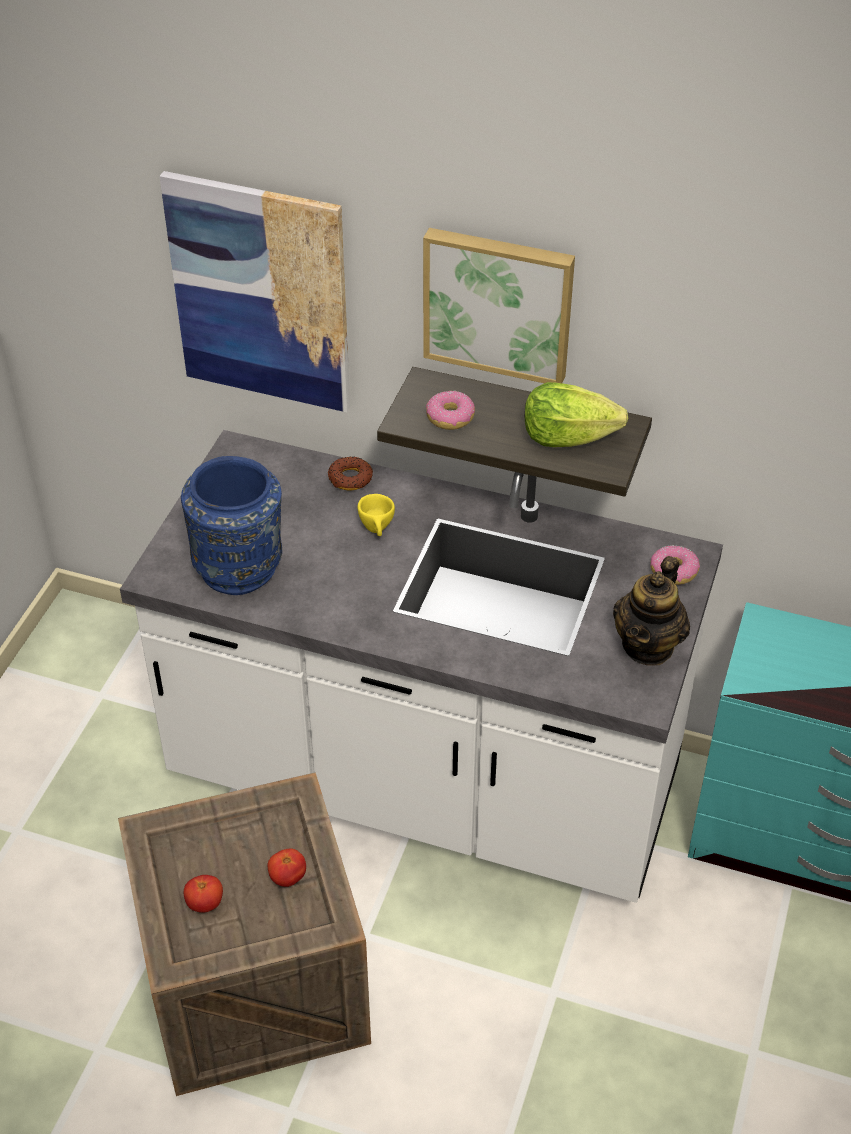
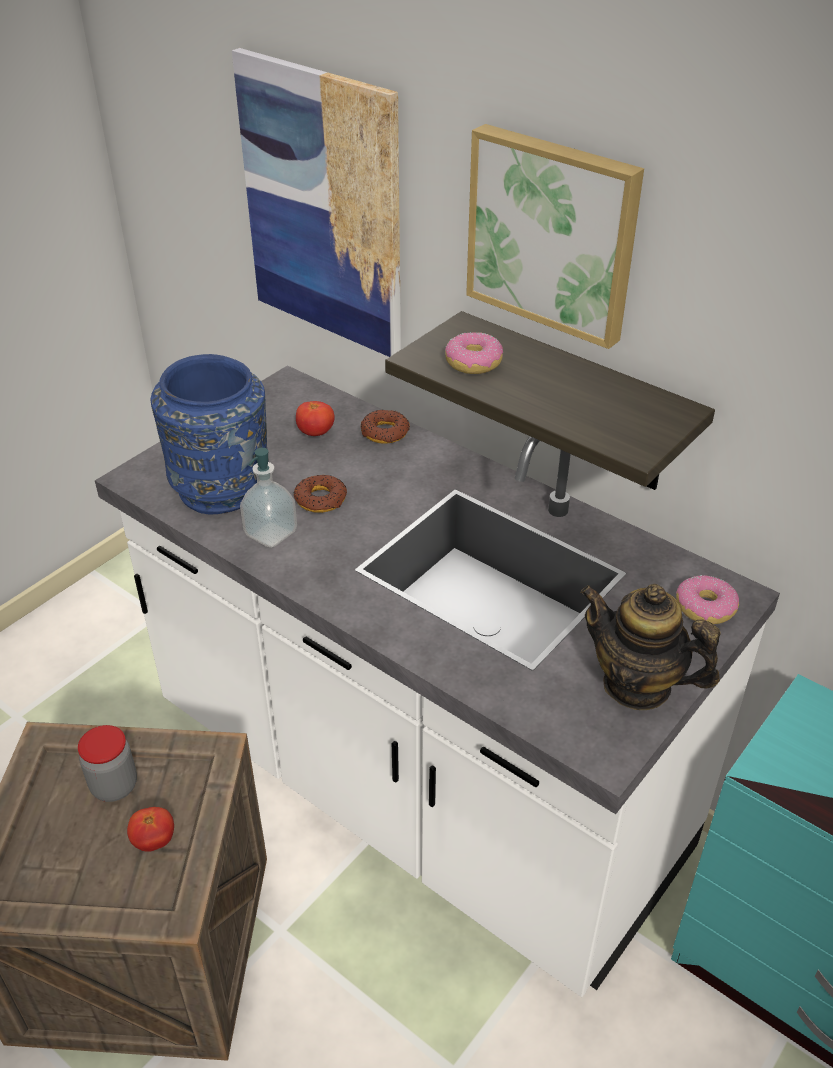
camera: 20 degrees right, 5 degrees down
(205, 903) = (56, 842): tomato -> tomato (316, 433)
(227, 847) = (114, 786): none -> jar
(306, 598) = (271, 533): none -> soap dispenser
(330, 556) = (321, 499): none -> donut
(378, 530) = (385, 486): yellow cup -> none
(567, 437) = (599, 407): lettuce -> none
(648, 646) = (637, 685): teapot -> teapot turned 75 degrees clockwise

